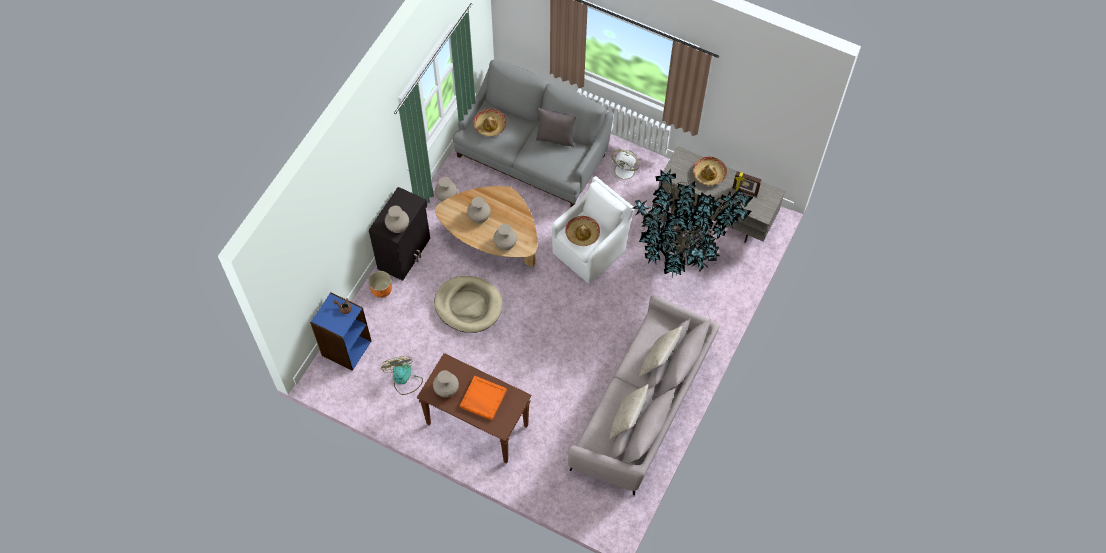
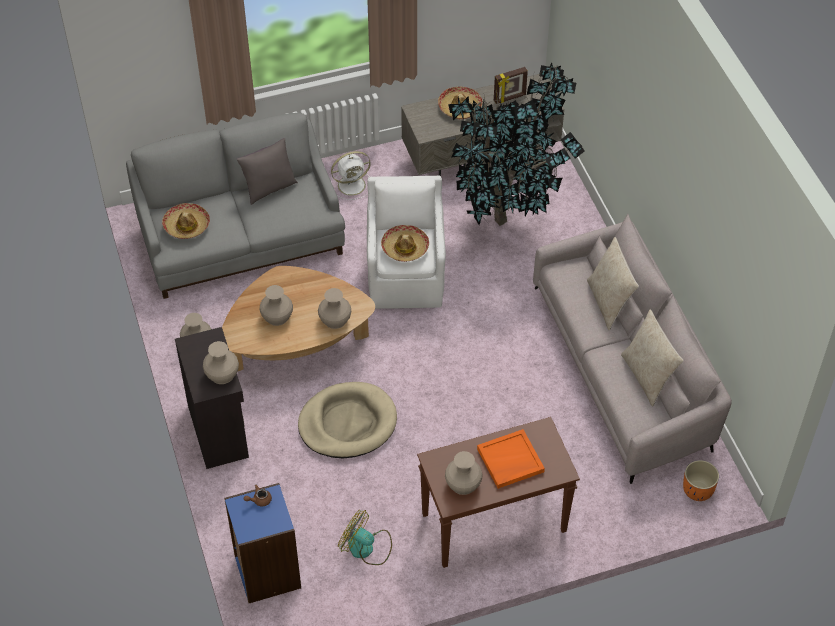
camera: 45 degrees left, 10 degrees down
(381, 290) = (236, 485): orange planter -> orange planter (698, 490)

